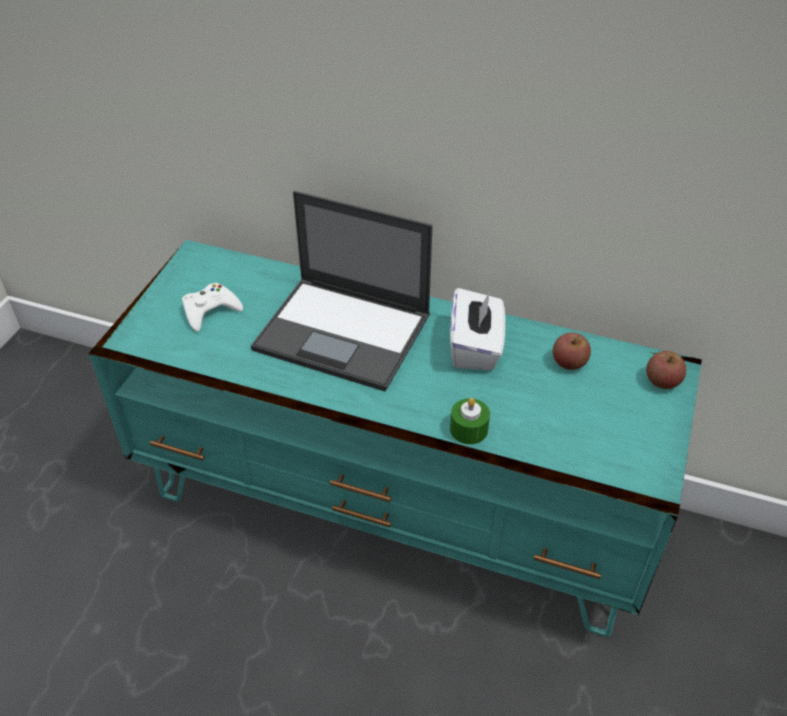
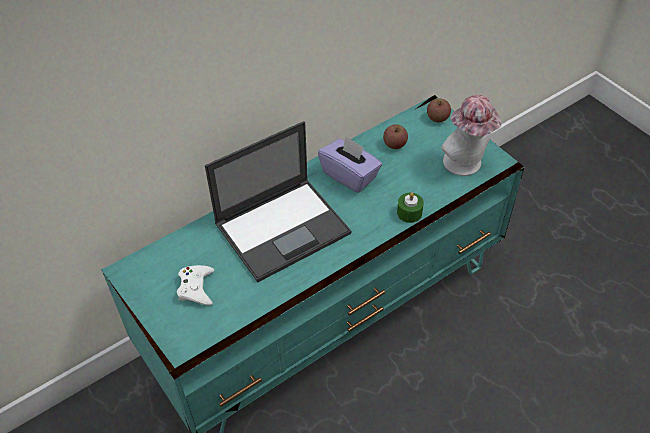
camera: 55 degrees left, 5 degrees up
(475, 347) = (349, 175): white tissue box -> purple tissue box
(610, 448) = (466, 165): none -> hat

